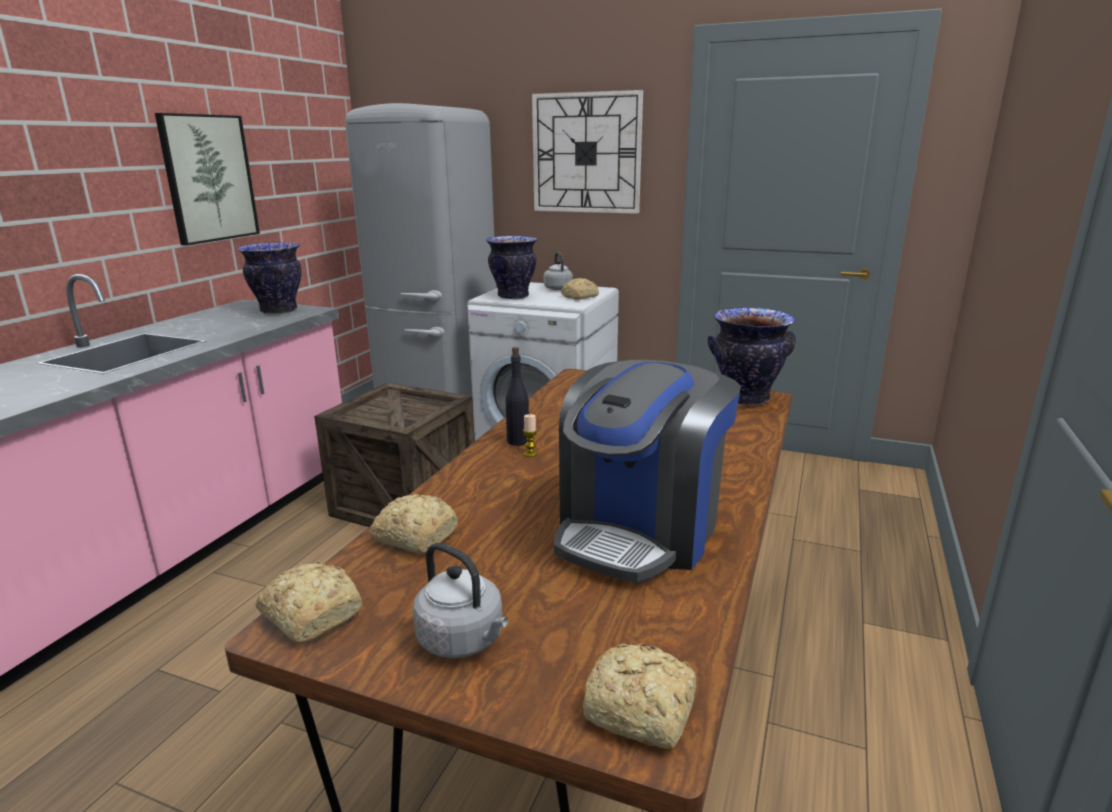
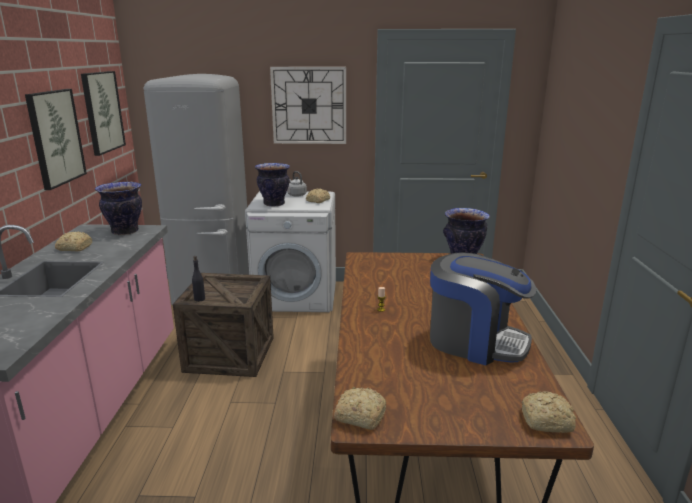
camera: 20 degrees left, 0 degrees up
(303, 156) = (102, 112): none -> picture
(415, 536) = (367, 366): bread -> bread (74, 248)
(464, 641) = (446, 410): grey kettle -> none
(518, 441) = (366, 303): black bottle -> black bottle (199, 299)
(640, 530) = (475, 342): coffee machine -> coffee machine turned 75 degrees counterclockwise

